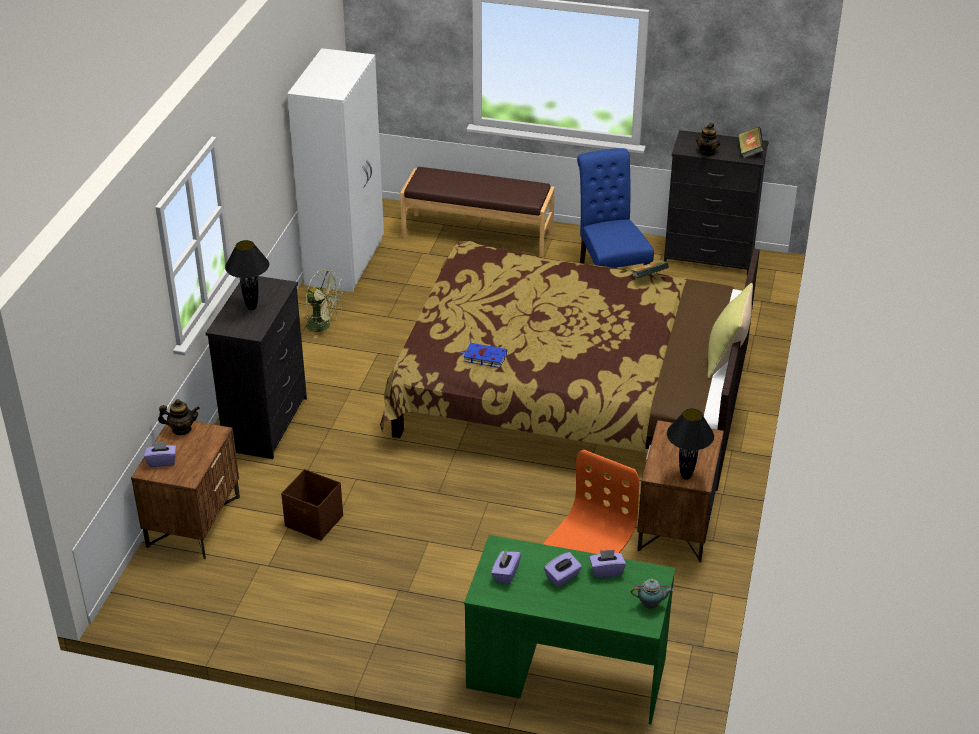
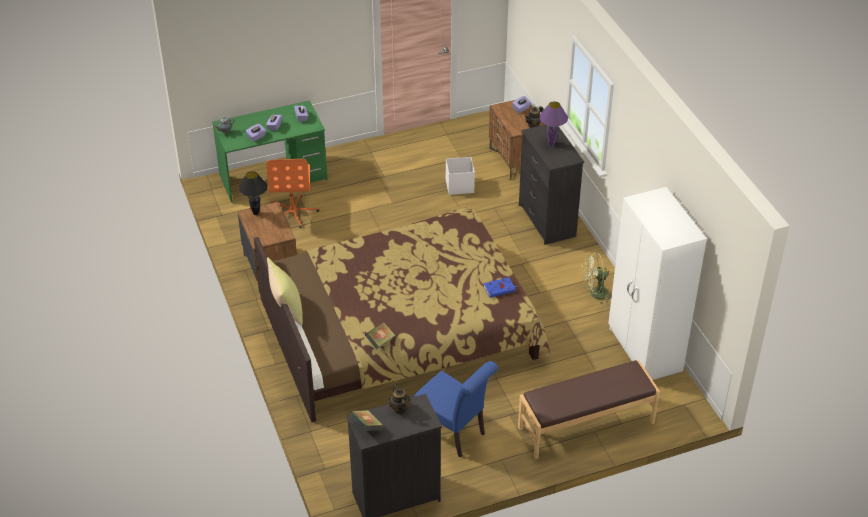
camera: 145 degrees right, 5 degrees up
(252, 308) = (551, 144): black table lamp -> purple table lamp
(314, 522) = (459, 186): brown storage box -> white storage box
(483, 357) = (428, 233): blue book -> blue book (500, 289)

